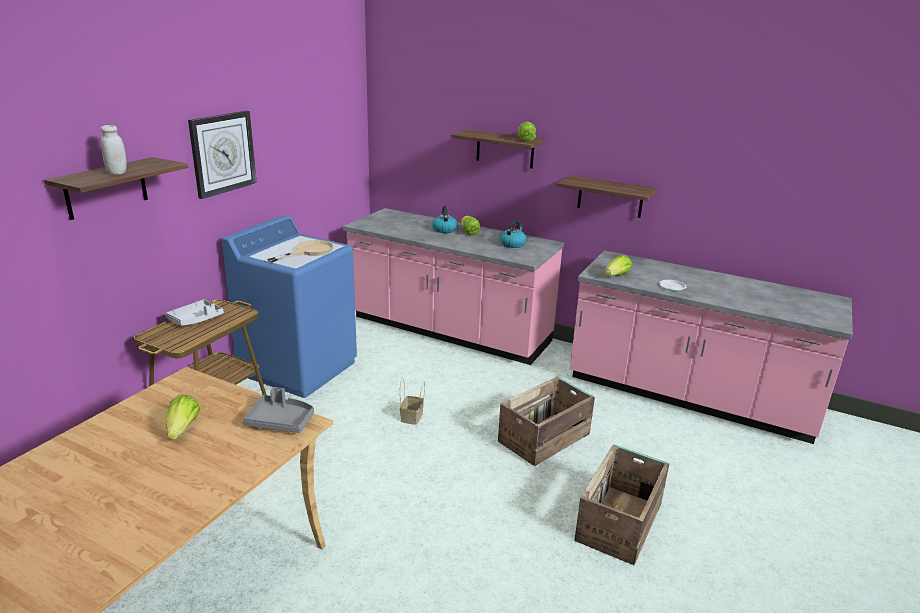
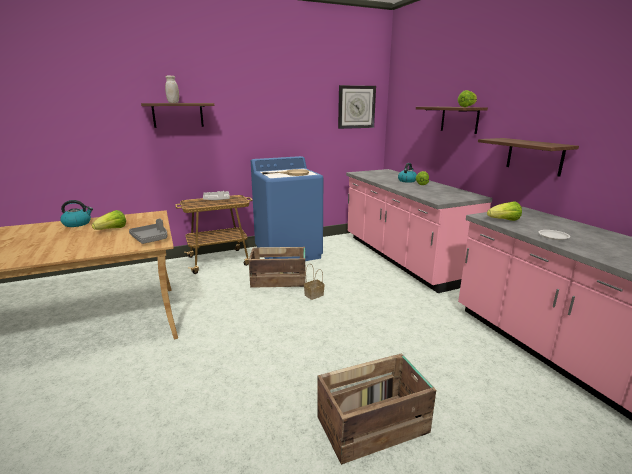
camera: 40 degrees right, 5 degrees down
(222, 153) = (259, 109): wall clock -> wall clock (356, 107)
(512, 244) = (444, 192): kettle -> kettle (77, 224)
(545, 438) = (388, 340): crate -> crate (279, 280)

